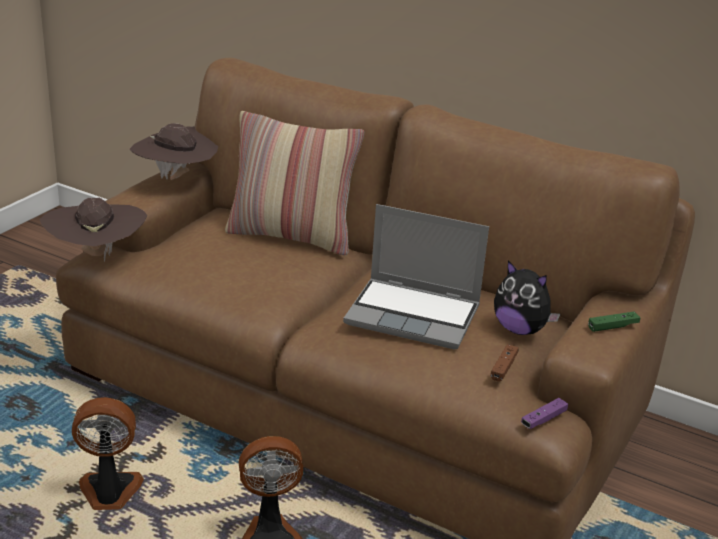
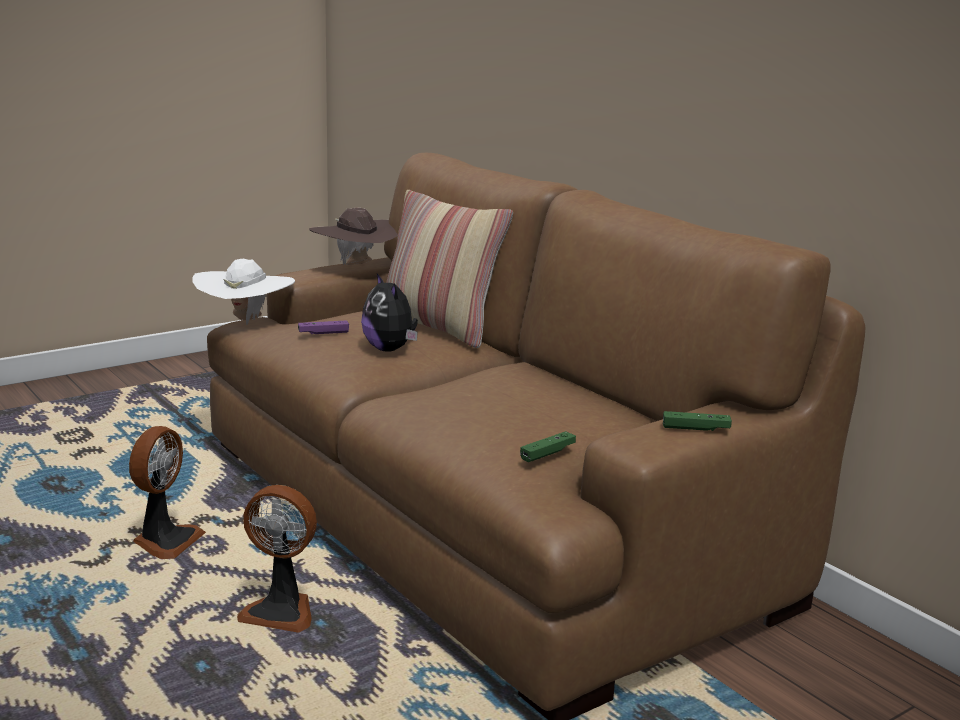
camera: 25 degrees right, 10 degrees down
(97, 255) = (245, 320): brown hat -> white hat
(109, 492) = (165, 541): fan -> fan turned 90 degrees clockwise
(415, 315) = (496, 399): laptop -> none
(503, 367) = (547, 453): brown game controller -> green game controller
(520, 329) = (606, 429): plush toy -> plush toy (390, 349)
(543, 419) = (557, 508): purple game controller -> purple game controller (323, 333)

